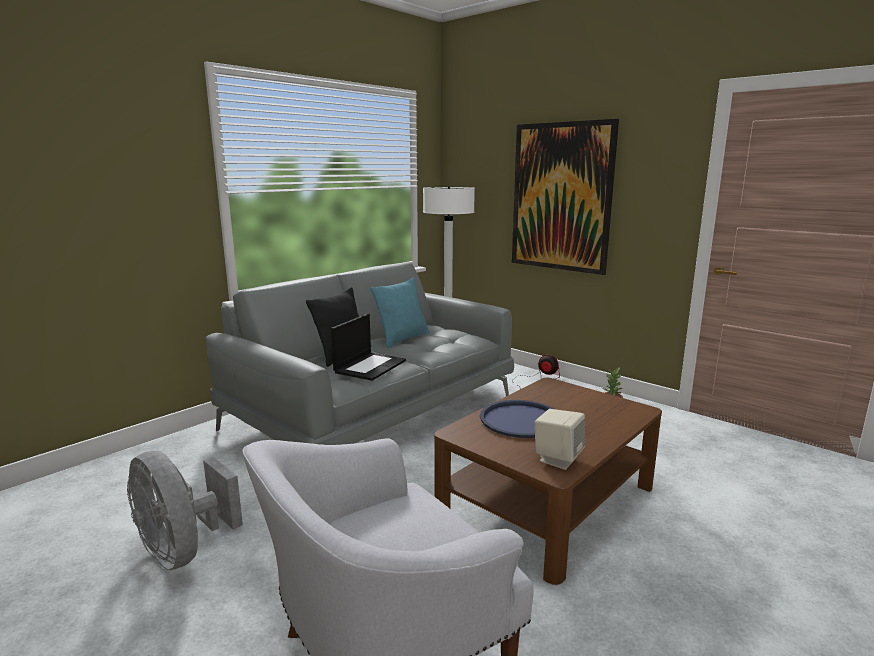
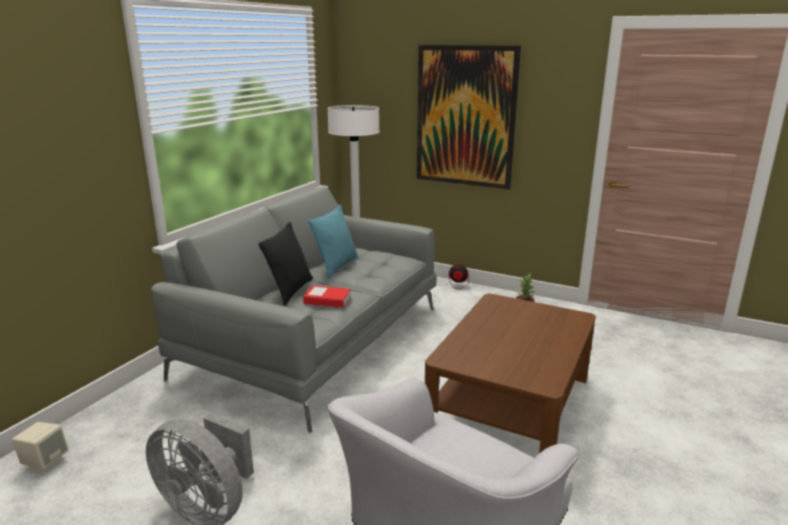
camera: 15 degrees left, 5 degrees up
(370, 366) = (327, 300): laptop -> book
(521, 420) = (490, 339): blue tray -> none
(558, 458) = (540, 371): beige speaker -> beige speaker (45, 463)

